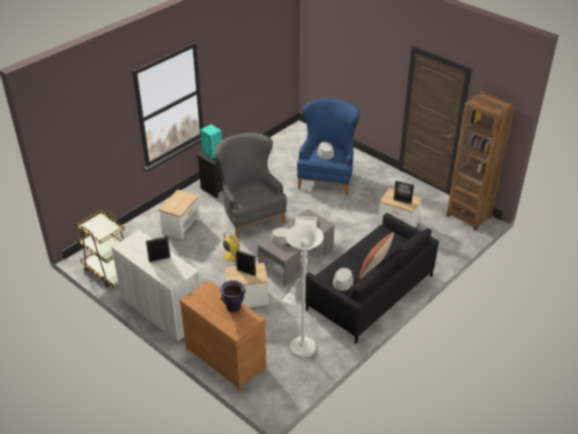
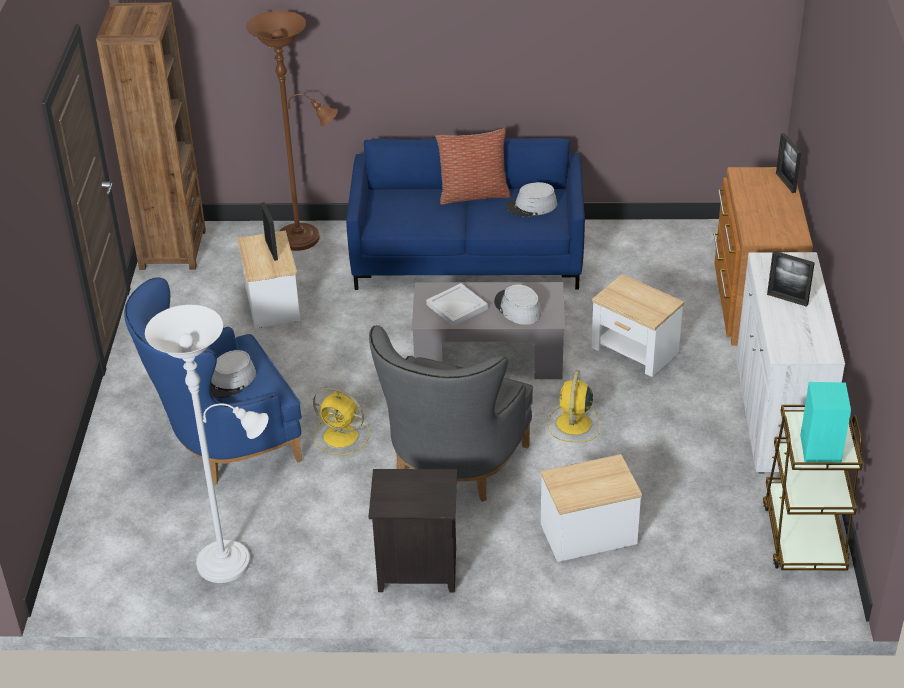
camera: 130 degrees left, 0 degrees up
(212, 153) = (422, 496): turquoise speaker -> turquoise speaker (820, 448)
(233, 307) = (751, 198): vase -> none
(246, 272) = (635, 301): picture frame -> picture frame (785, 182)
(298, 202) = (342, 436): none -> yellow fan
(300, 350) = (650, 256): white floor lamp -> white floor lamp (231, 562)
(370, 292) = (467, 256): black sofa -> blue sofa
(438, 253) = (304, 238): none -> brown floor lamp

